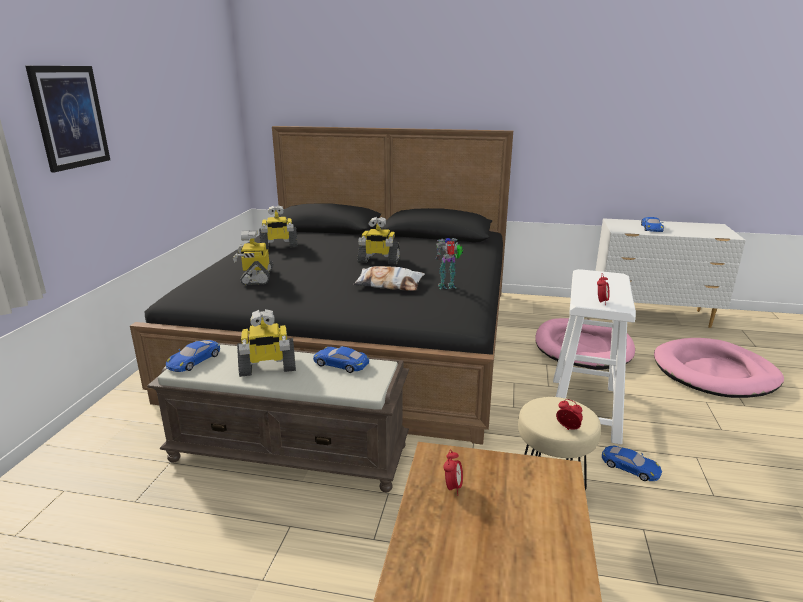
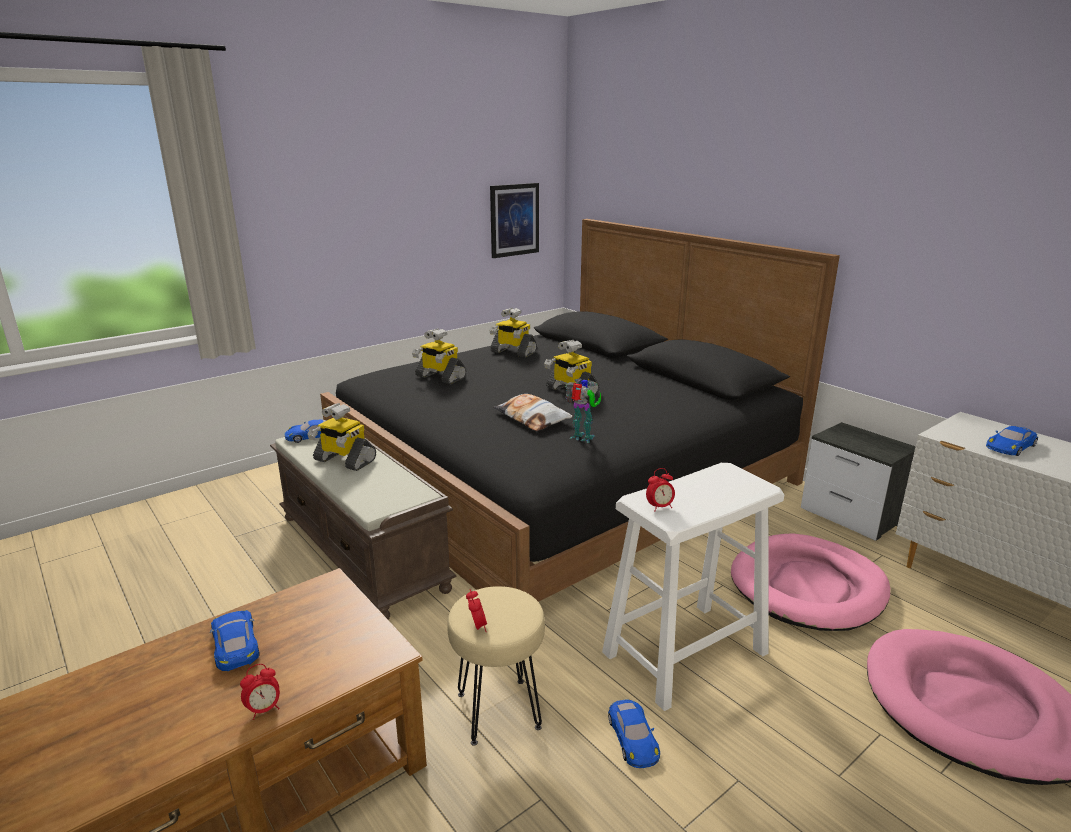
camera: 40 degrees right, 0 degrees up
(70, 117) = (317, 203): picture -> picture (514, 220)
(256, 277) = (440, 377): toy robot -> toy robot turned 90 degrees counterclockwise
(341, 363) = (396, 479): blue toy car -> blue toy car (235, 645)
(452, 487) = (294, 613): alarm clock -> alarm clock (264, 709)
(548, 303) = (851, 516): none -> nightstand

